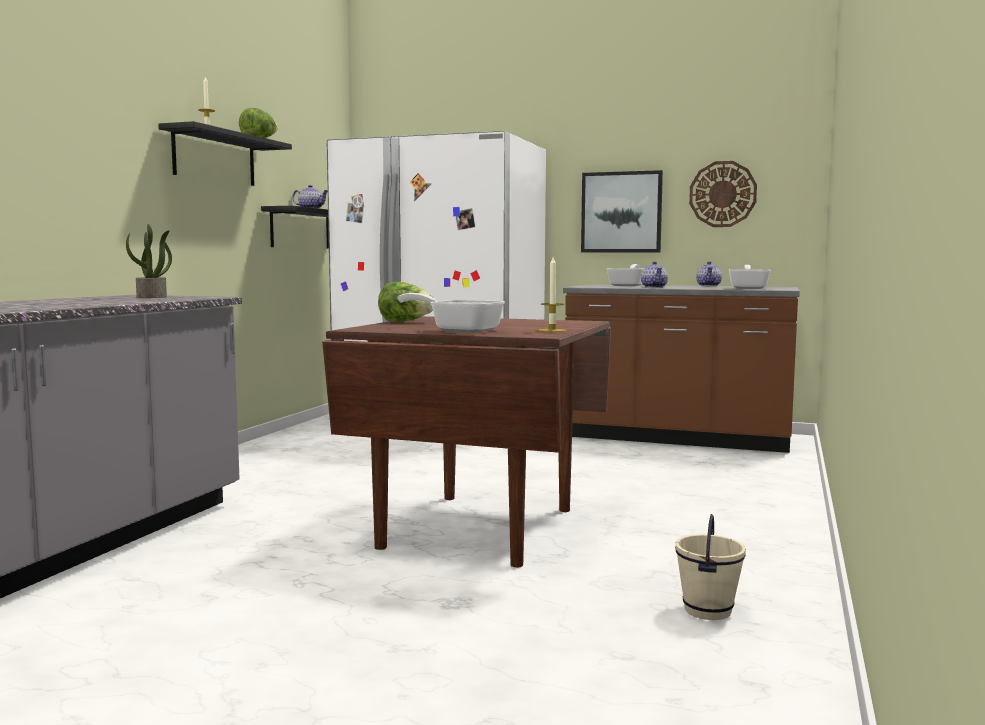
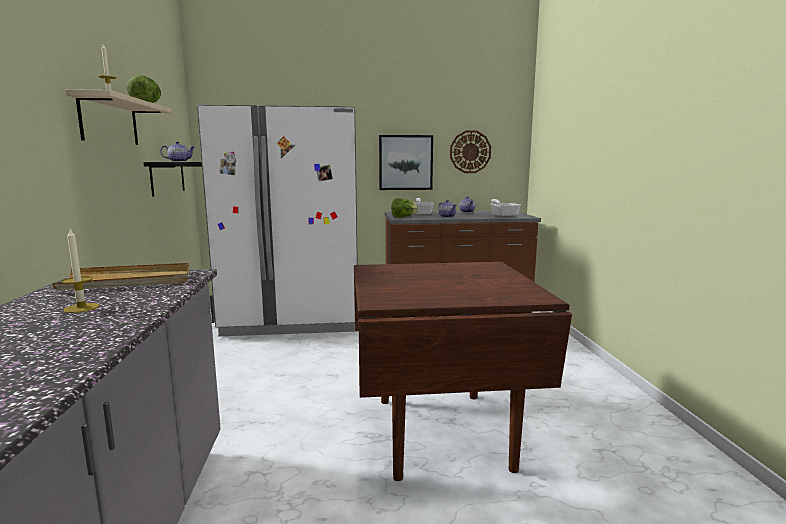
camera: 25 degrees left, 5 degrees up
(152, 297) = (129, 281): potted plant -> beige tray
(214, 158) = (109, 121): black shelf -> beige shelf
(406, 322) = (377, 280): lettuce -> lettuce (403, 217)
(459, 330) = (462, 295): frying pan -> none
(552, 330) = (522, 286): candle -> candle (81, 308)
(708, 611) = (676, 485): beige bucket -> none

